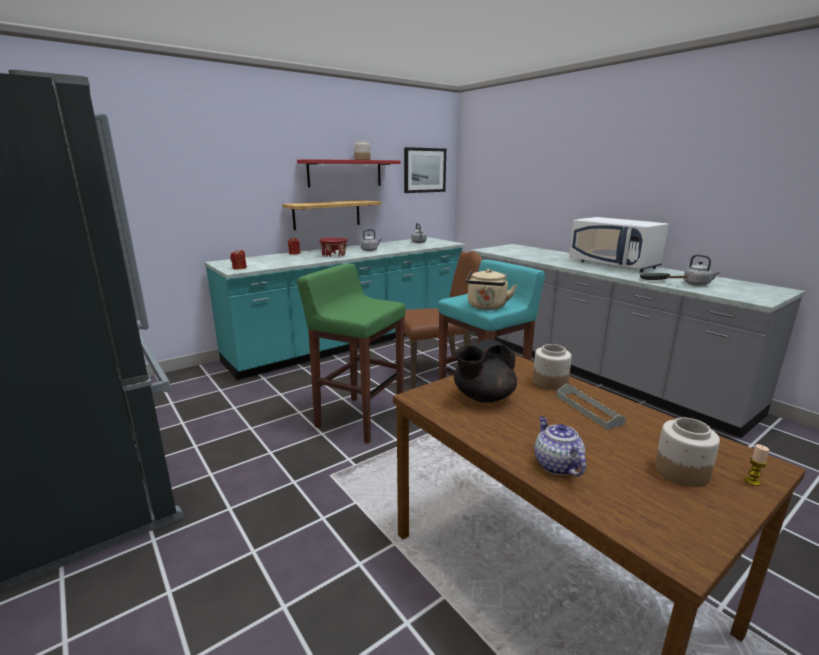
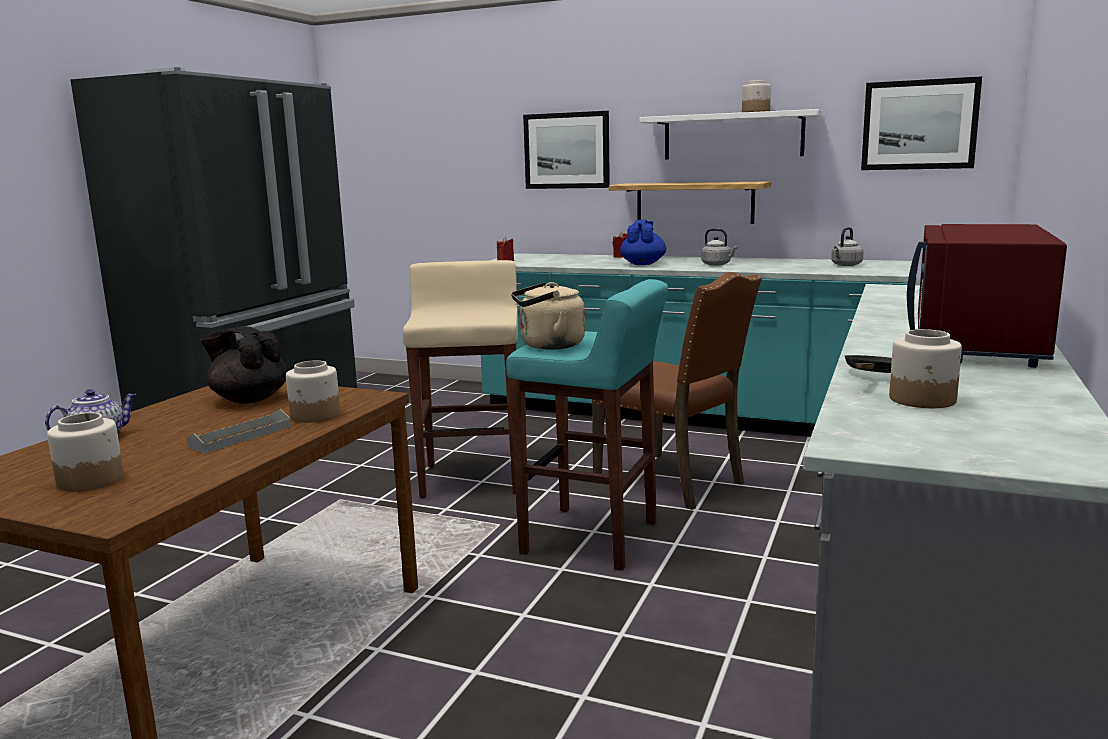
camera: 60 degrees right, 5 degrees down
(238, 180) = (567, 150): none -> picture
(334, 256) = (643, 264): red bowl -> blue teapot
(345, 173) = (733, 136): red shelf -> white shelf
(359, 419) = (472, 478): green stool -> beige stool
(613, 265) = (977, 344): white microwave -> red microwave
(697, 284) = (923, 400): grey kettle -> jar
(752, 481) = (71, 510): candle -> none

